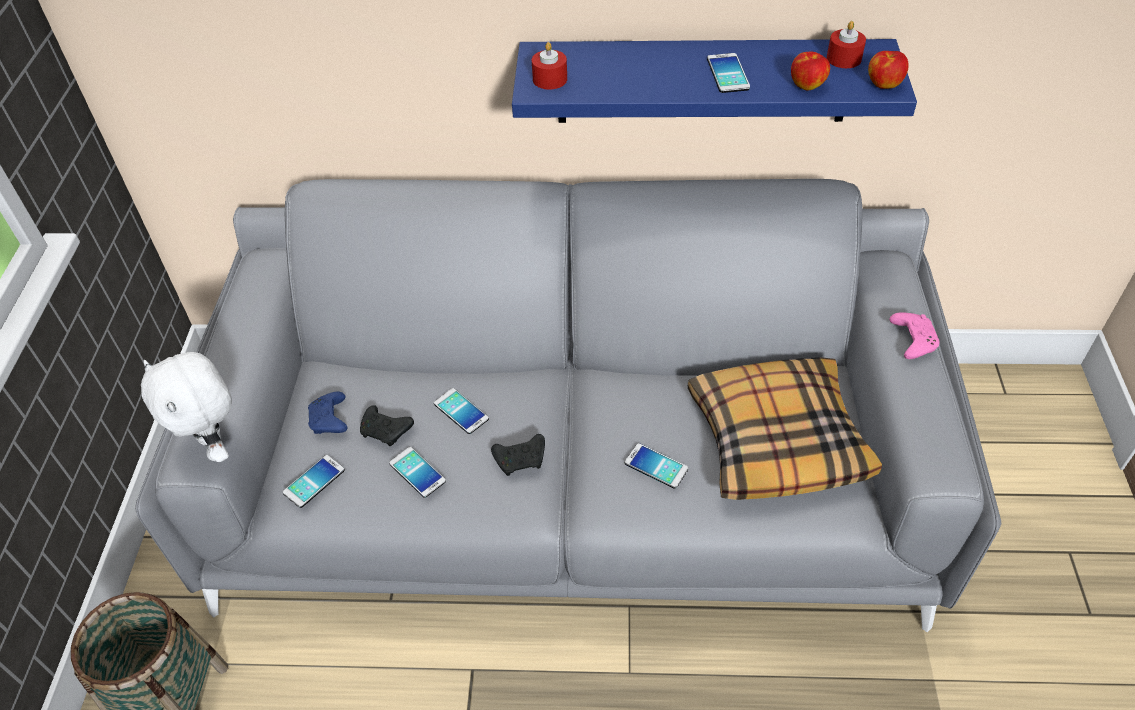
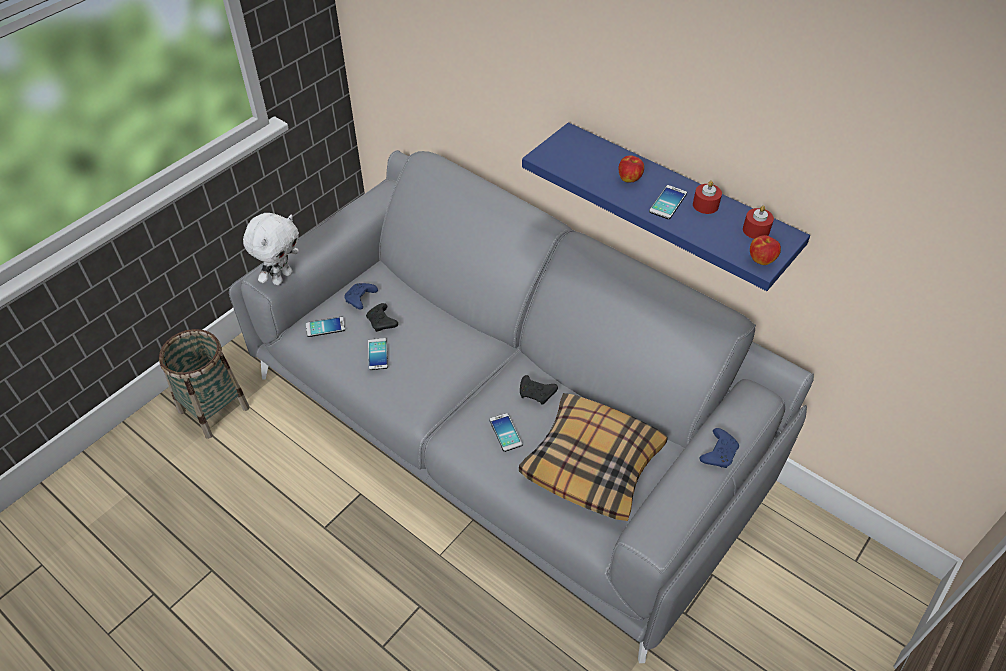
camera: 35 degrees right, 0 degrees up
(216, 447) = (282, 277): white plush toy -> white plush toy turned 150 degrees counterclockwise
(461, 411) = (429, 335): phone -> none
(521, 459) = (437, 381): black game controller -> black game controller (537, 394)
(550, 79) = (558, 154): red candle -> red candle (705, 205)
(807, 85) = (709, 235): apple -> apple (629, 179)
(912, 340) = (718, 453): pink game controller -> blue game controller

